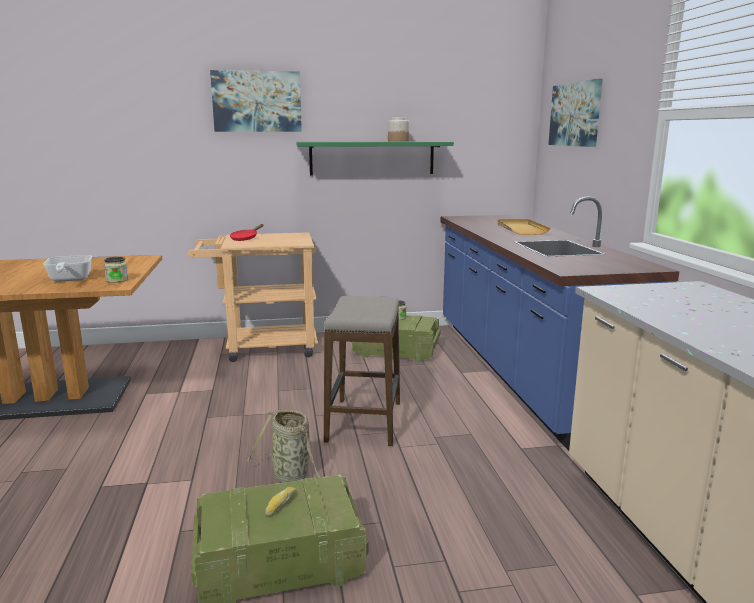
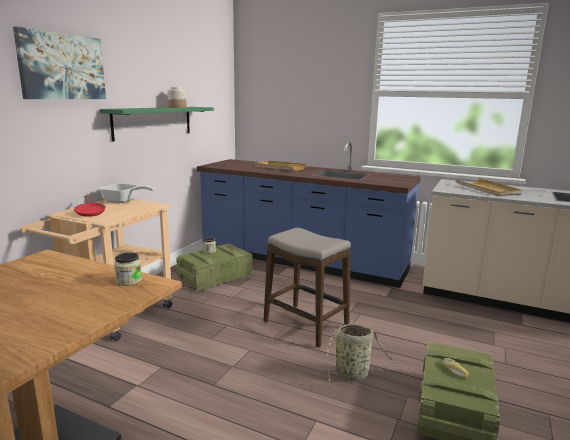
camera: 55 degrees left, 0 degrees up
(69, 280) = (73, 301): frying pan -> frying pan (124, 201)
(575, 114) = (284, 89): picture -> none
(695, 308) = (487, 189): none -> beige tray

